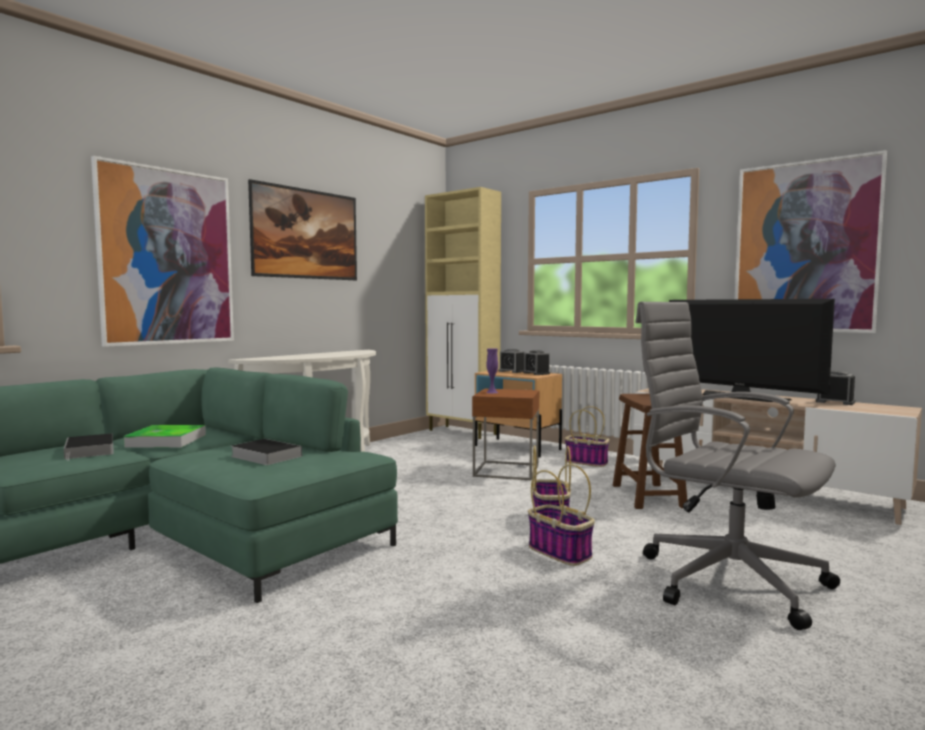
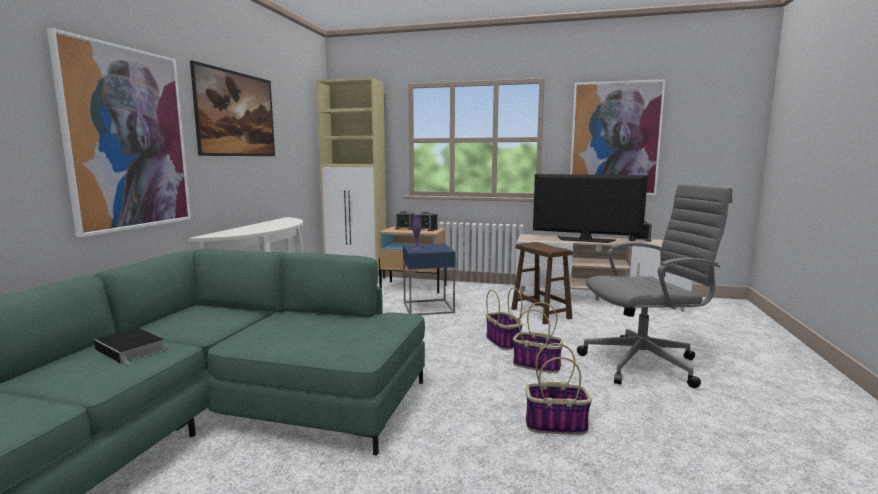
camera: 25 degrees left, 5 degrees up
(166, 441) = (195, 327): tray -> none
(264, 456) = (323, 329): book -> none
(506, 470) = (428, 307): brown side table -> blue side table
(587, 462) = (475, 293): basket -> basket (556, 424)
(726, 579) = (644, 364): grey office chair -> grey office chair turned 150 degrees clockwise

